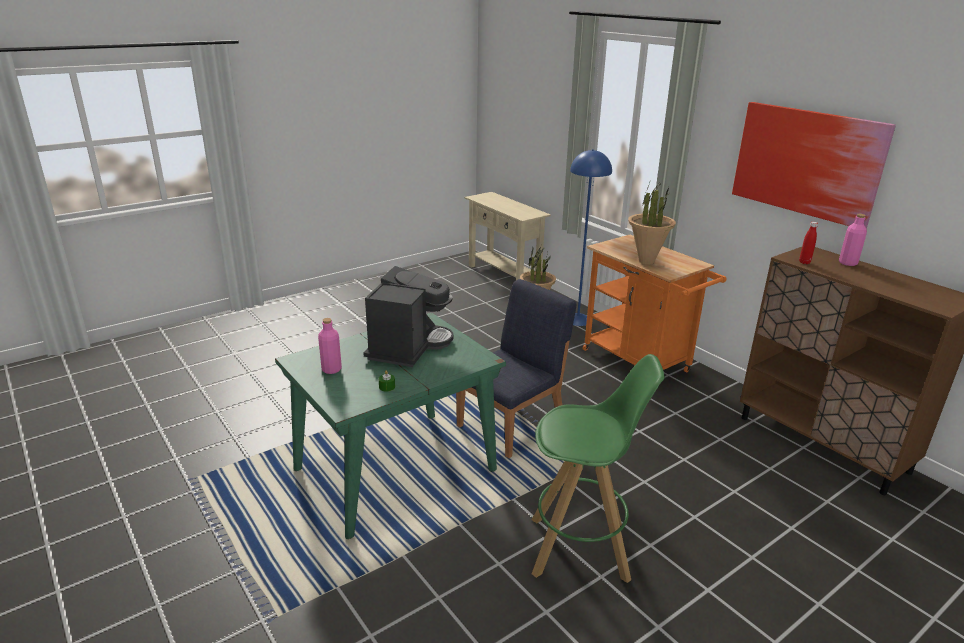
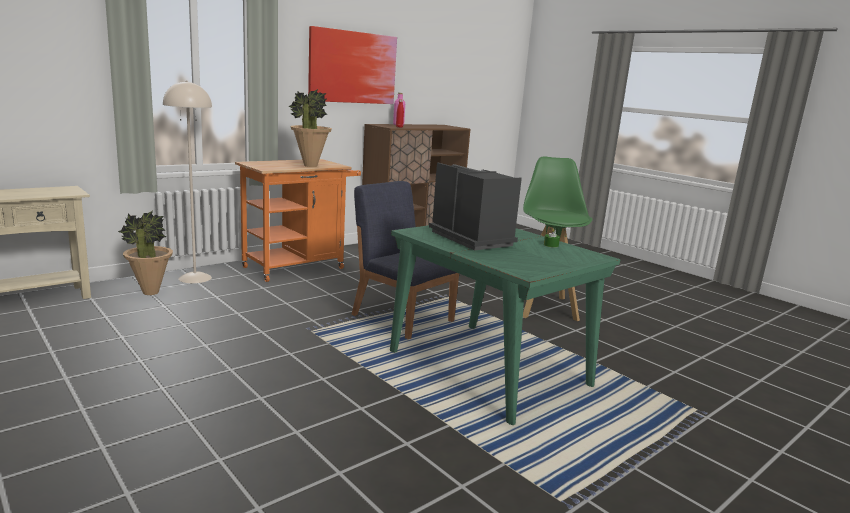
camera: 95 degrees left, 10 degrees down
(331, 369) = (536, 260): pink bottle -> none
(408, 346) = (472, 238): coffee machine -> coffee machine turned 45 degrees clockwise
(578, 319) = (195, 278): blue floor lamp -> beige floor lamp

